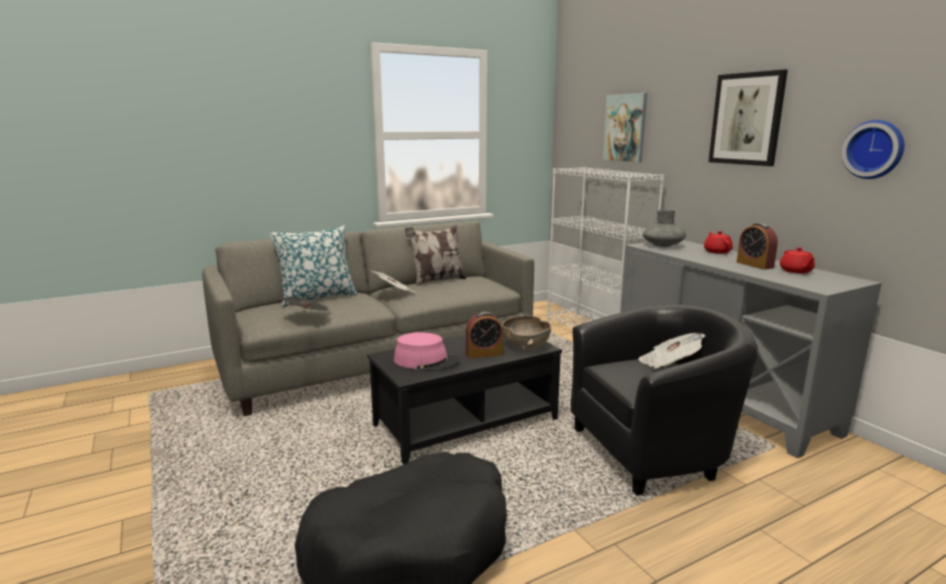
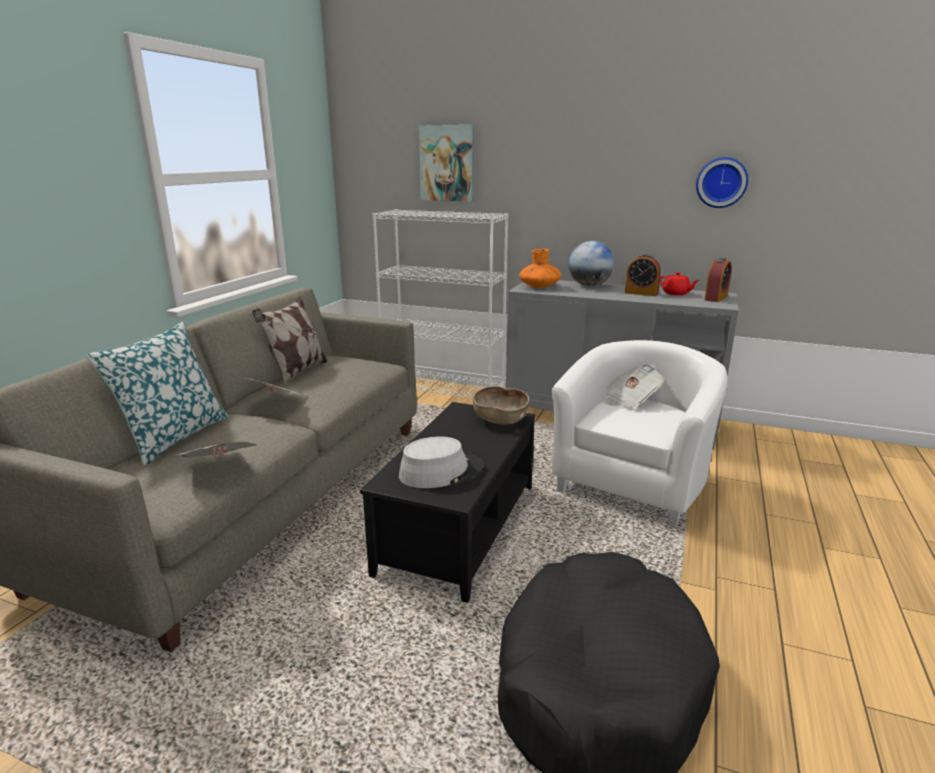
camera: 40 degrees left, 5 degrees up
(426, 361) = (441, 472): pink hat -> grey hat
(484, 354) = (480, 442): alarm clock -> alarm clock (716, 298)
(654, 450) = (633, 484): black armchair -> white armchair
(662, 246) = (539, 287): grey vase -> orange vase
(717, 251) = (589, 285): red teapot -> globe
(747, 119) = (598, 155): picture -> none

